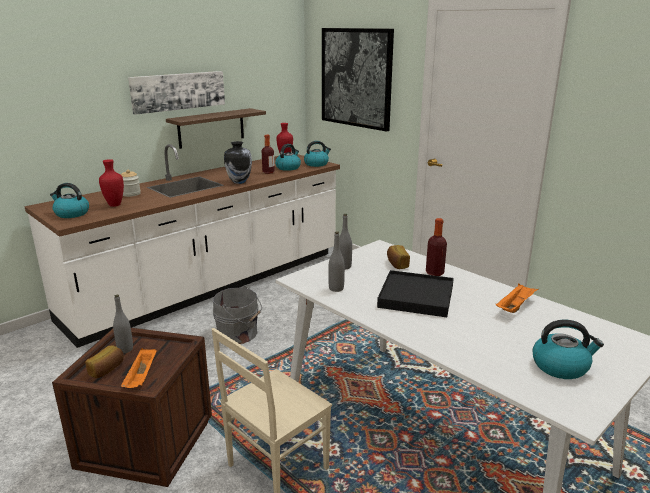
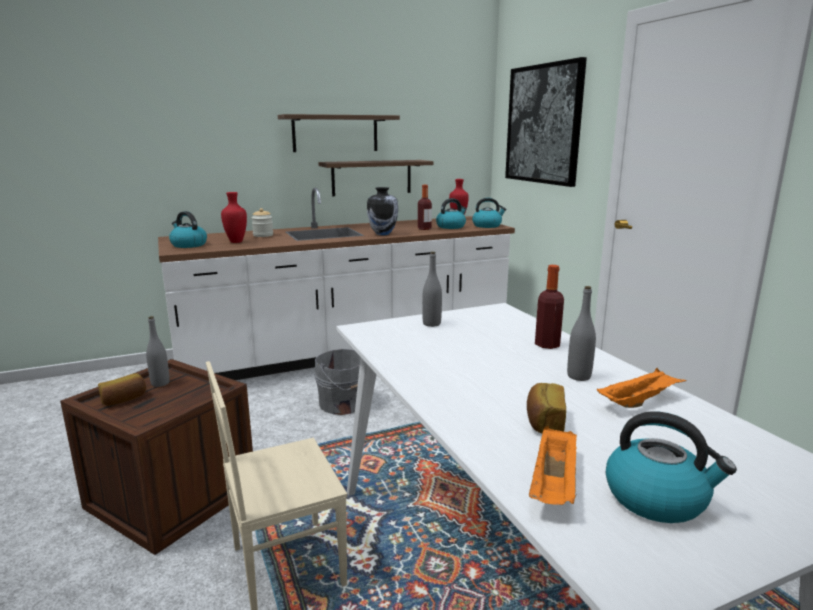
camera: 20 degrees right, 5 degrees down
(141, 377) = (148, 414): orange tray -> orange tray (554, 484)
(178, 91) = (335, 133): picture -> shelf
(336, 288) = (398, 344): grey bottle -> grey bottle (579, 376)
(396, 264) = (503, 329): bread -> bread (544, 421)
(416, 297) = (495, 367): black tray -> none

